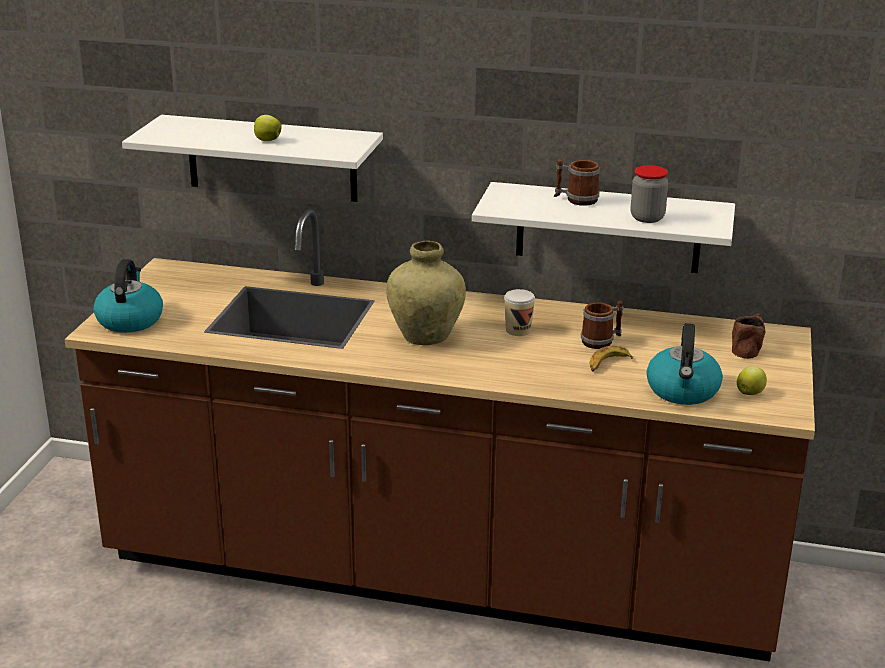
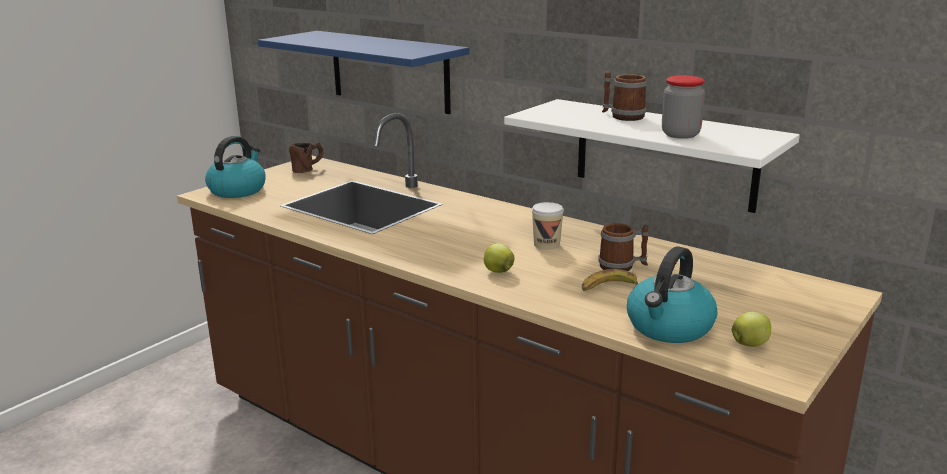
camera: 25 degrees right, 5 degrees down
(267, 140) = (364, 45): apple -> apple (498, 271)
(271, 158) = (389, 71): white shelf -> blue shelf
(426, 337) = (454, 236): beige vase -> none
(747, 348) = (784, 300): brown mug -> brown mug (308, 169)

